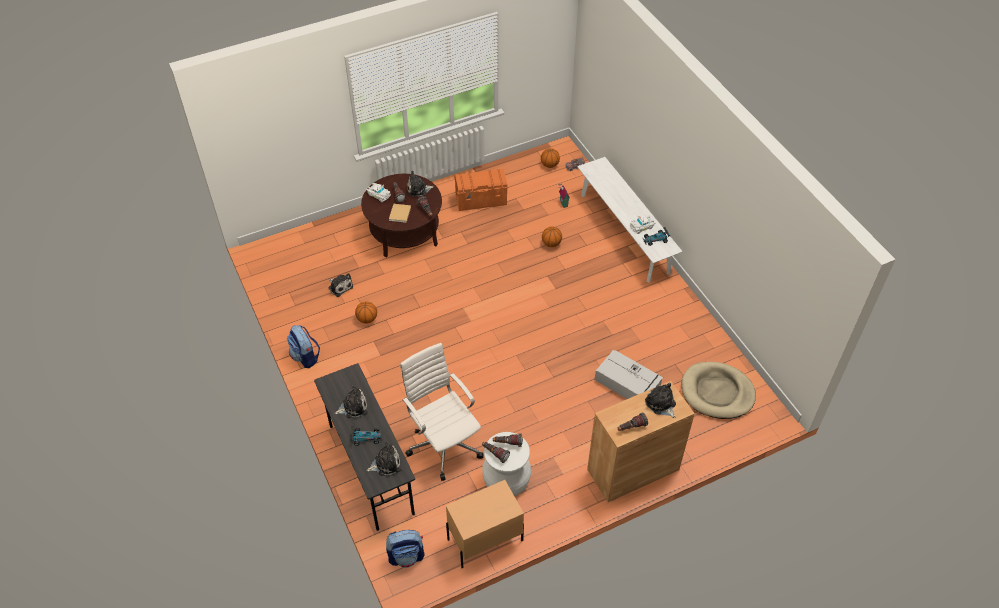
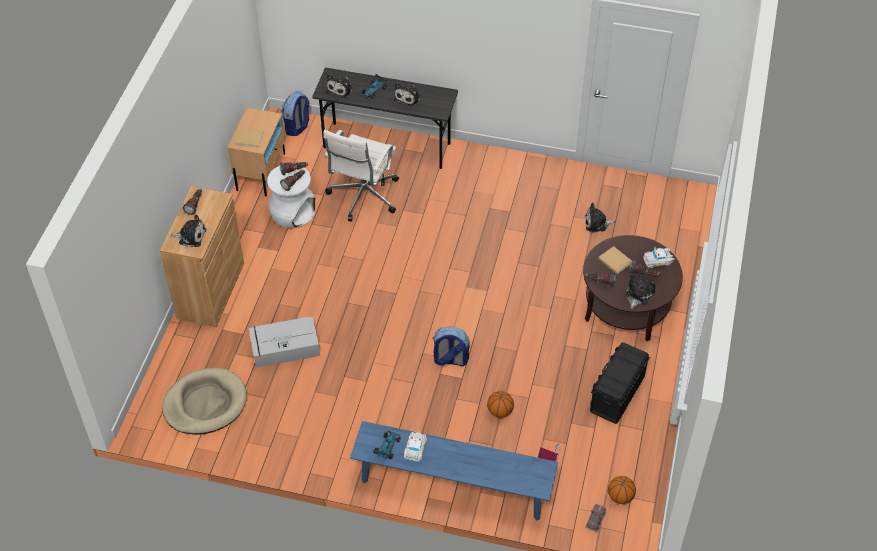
camera: 130 degrees right, 0 degrees up
(305, 357) = (535, 163): backpack -> backpack (450, 360)
(367, 319) = (539, 220): basketball -> none
(444, 443) = (363, 197): white office chair -> white office chair turned 105 degrees clockwise
(481, 201) = (616, 395): orange storage box -> black storage box
(498, 503) = (250, 139): none -> beige book
(624, 233) = (453, 486): white bench -> blue bench

